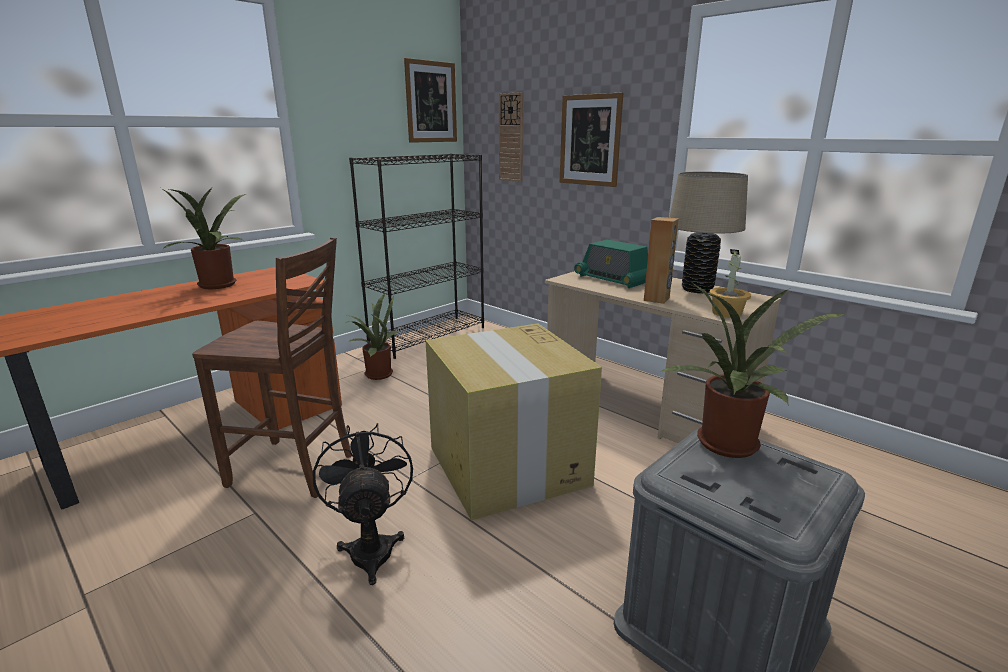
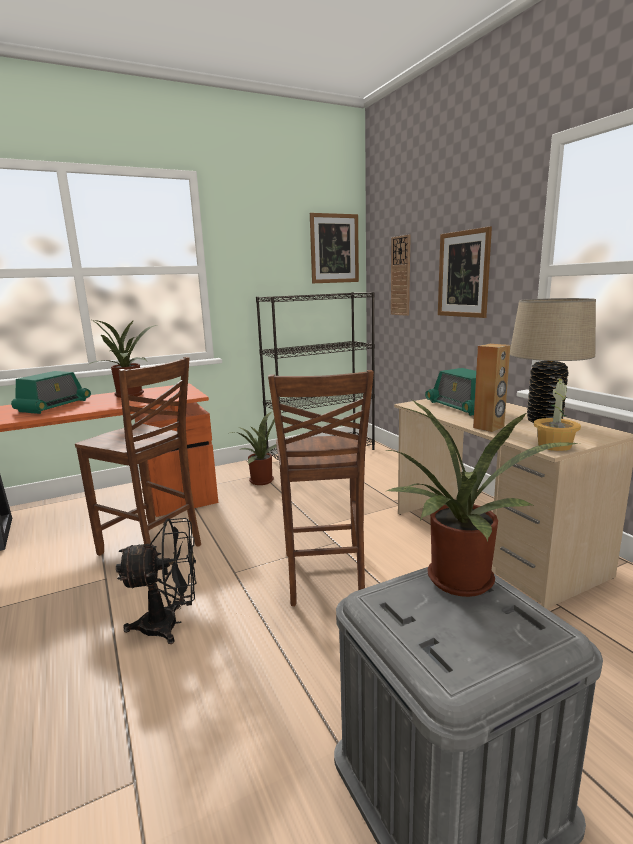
camera: 20 degrees right, 5 degrees down
(119, 306) = (54, 406): none -> radio
(371, 547) = (170, 624): black fan -> black fan turned 75 degrees clockwise
(508, 467) = (324, 577): cardboard box -> brown chair

